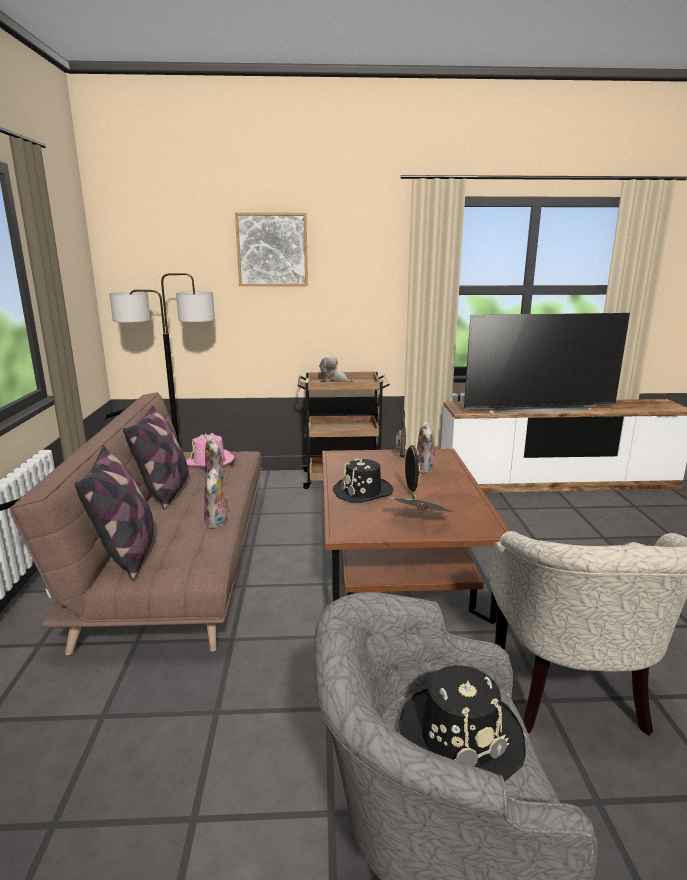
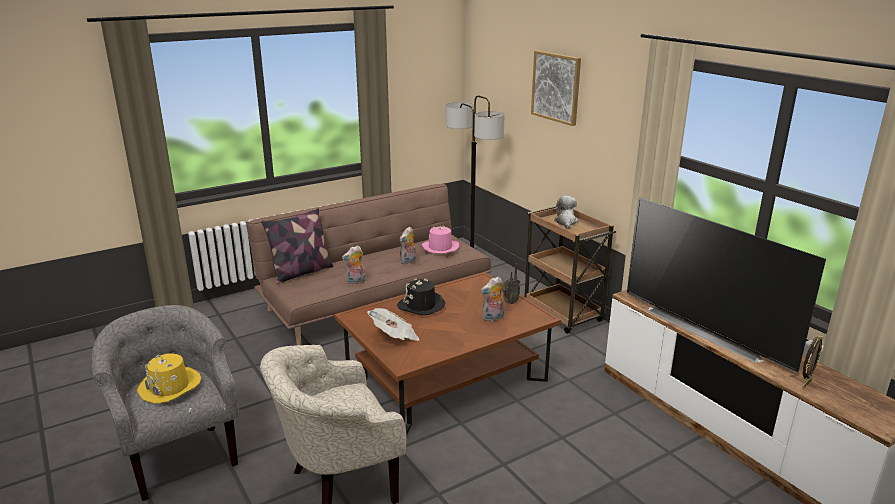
camera: 60 degrees right, 5 degrees up
(165, 491) = (381, 253): pillow -> none
(411, 496) = (432, 324): picture frame -> picture frame (805, 384)
(459, 736) = (170, 386): black hat -> yellow hat

